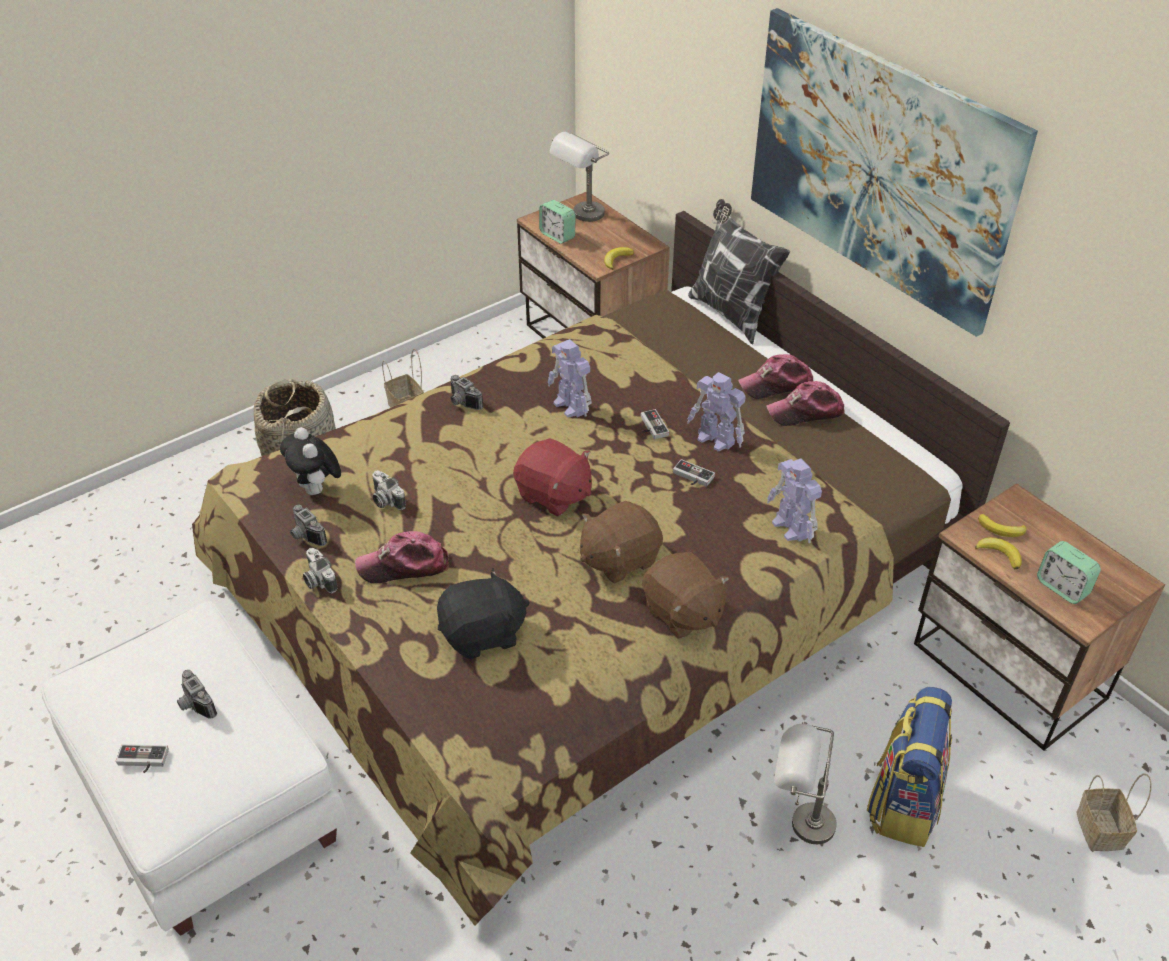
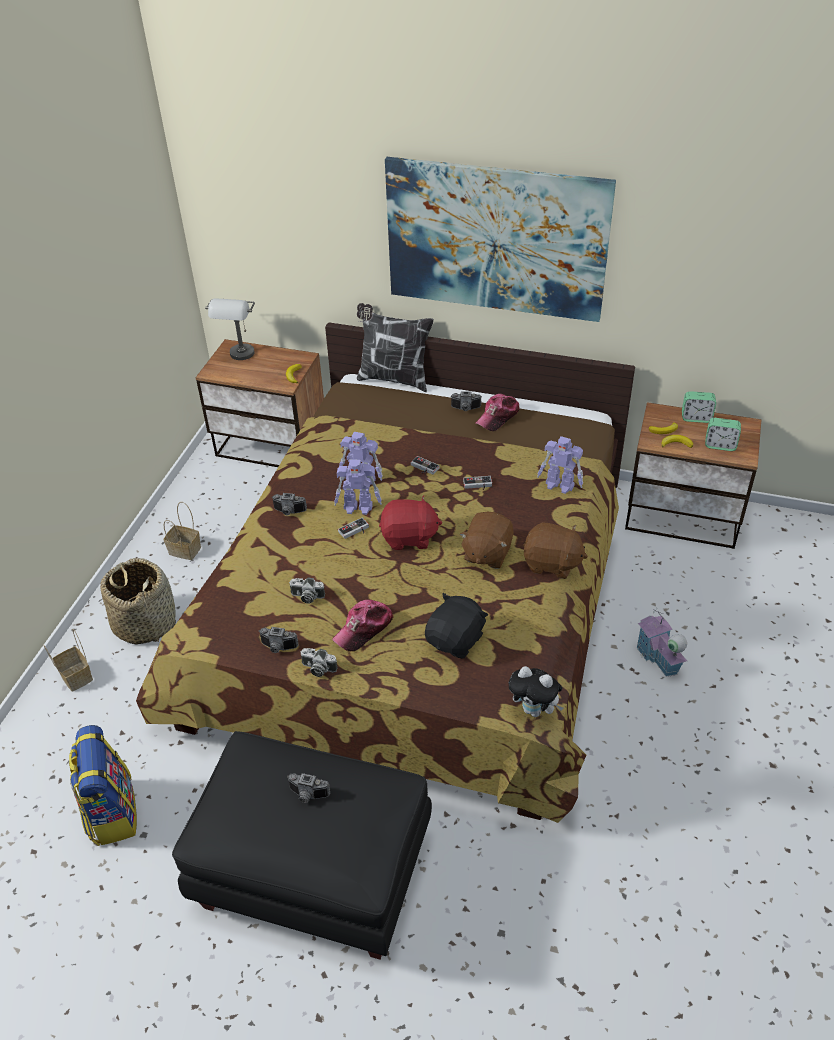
camera: 35 degrees left, 0 degrees up
(142, 761) = (311, 850): game controller -> game controller (355, 531)
(211, 803) = (315, 871): white ottoman -> black ottoman
(317, 490) = (252, 616): plush toy -> plush toy (534, 710)
(557, 236) = (237, 376): alarm clock -> alarm clock (696, 418)
(716, 440) = (468, 457): toy robot -> toy robot (359, 507)
(776, 384) = (465, 409): cap -> camera
(797, 822) = (657, 658): grey table lamp -> toy house
(903, 802) = (696, 615): backpack -> backpack (111, 812)
(1098, 828) = (791, 572): basket -> basket (75, 676)

